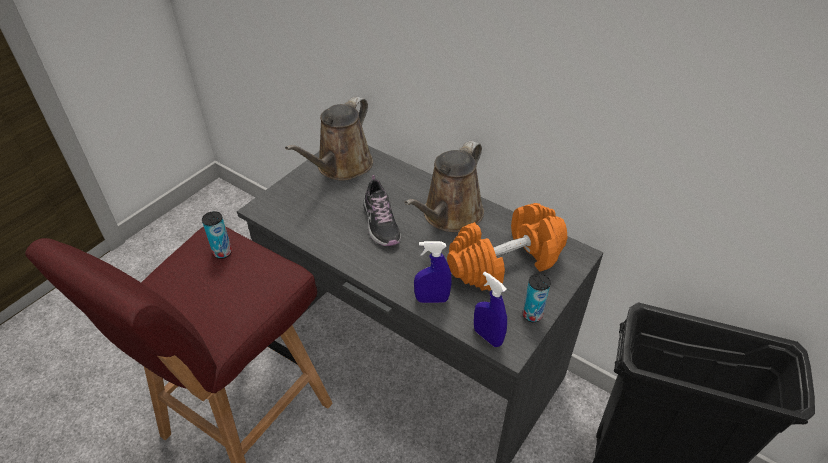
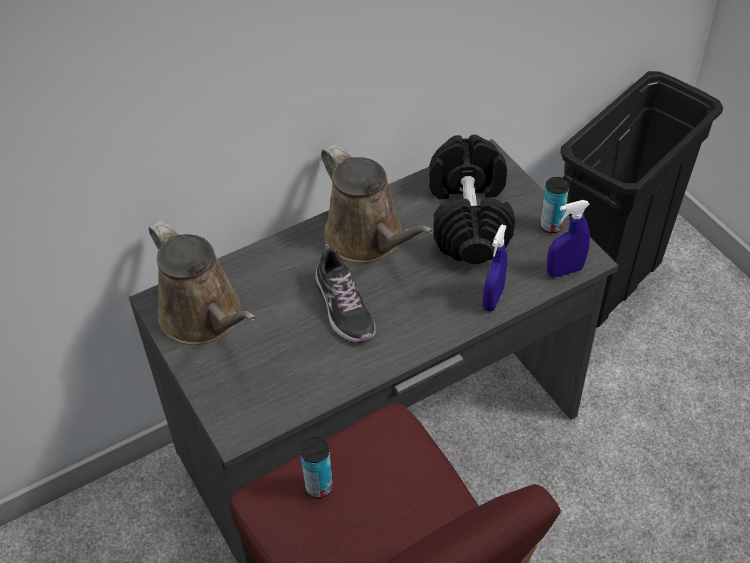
camera: 65 degrees left, 5 degrees up
(381, 223) = (344, 308): shoe -> shoe turned 60 degrees clockwise
(505, 263) = (469, 219): orange dumbbell -> black dumbbell

